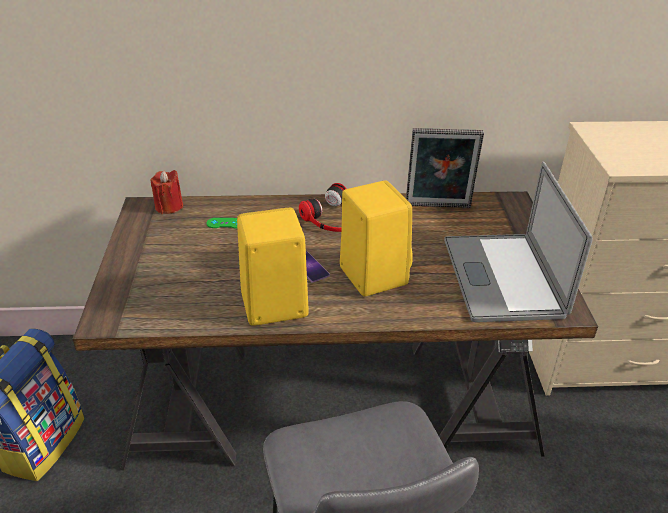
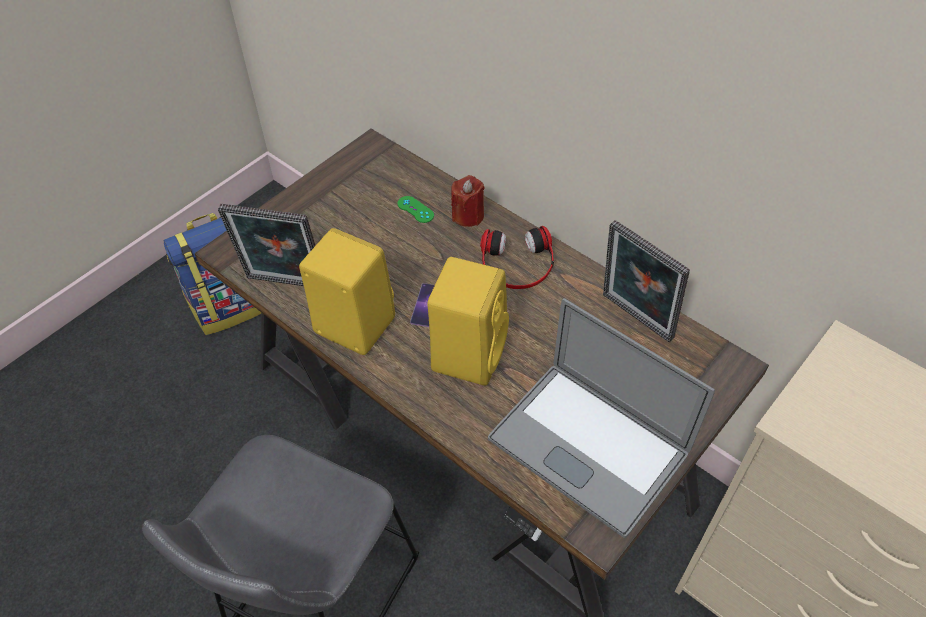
camera: 45 degrees right, 15 degrees up
(169, 207) = (391, 160): red candle -> red candle (468, 215)
(185, 313) = (285, 285): none -> picture frame
(502, 276) = (588, 446): laptop -> laptop turned 90 degrees counterclockwise

